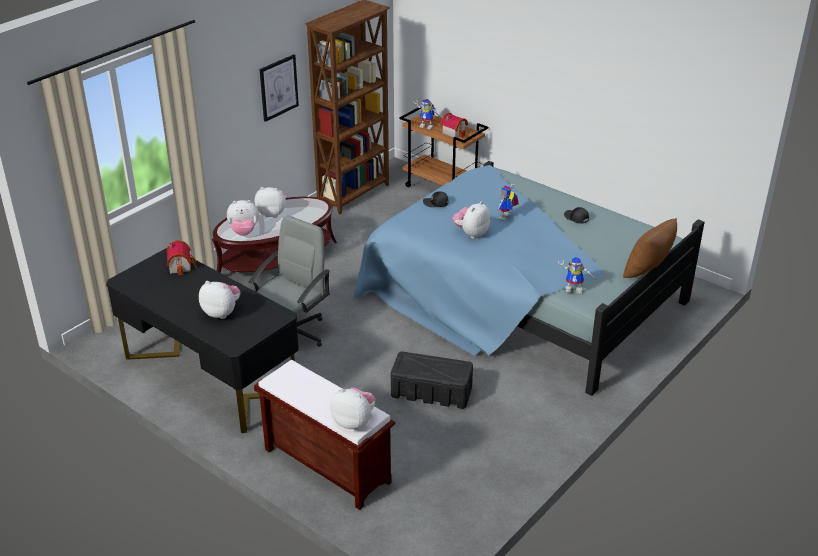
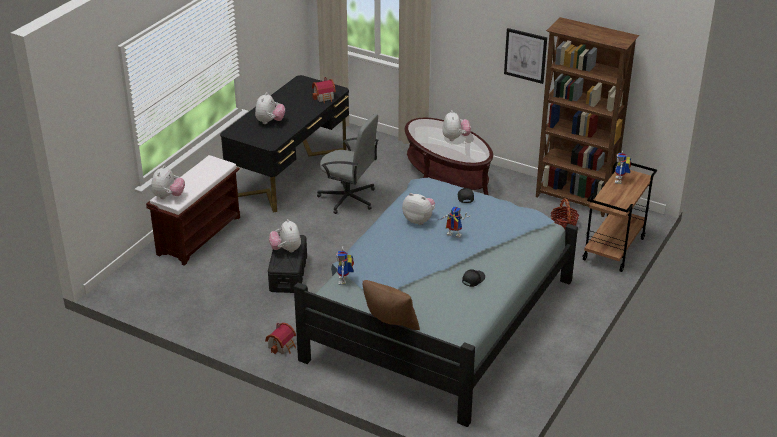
camera: 80 degrees right, 0 degrees up
(244, 232) = (422, 130): plush toy -> plush toy (286, 249)
(394, 207) = (563, 225): none -> basket
(454, 132) = (616, 197): toy house -> toy house (282, 345)

